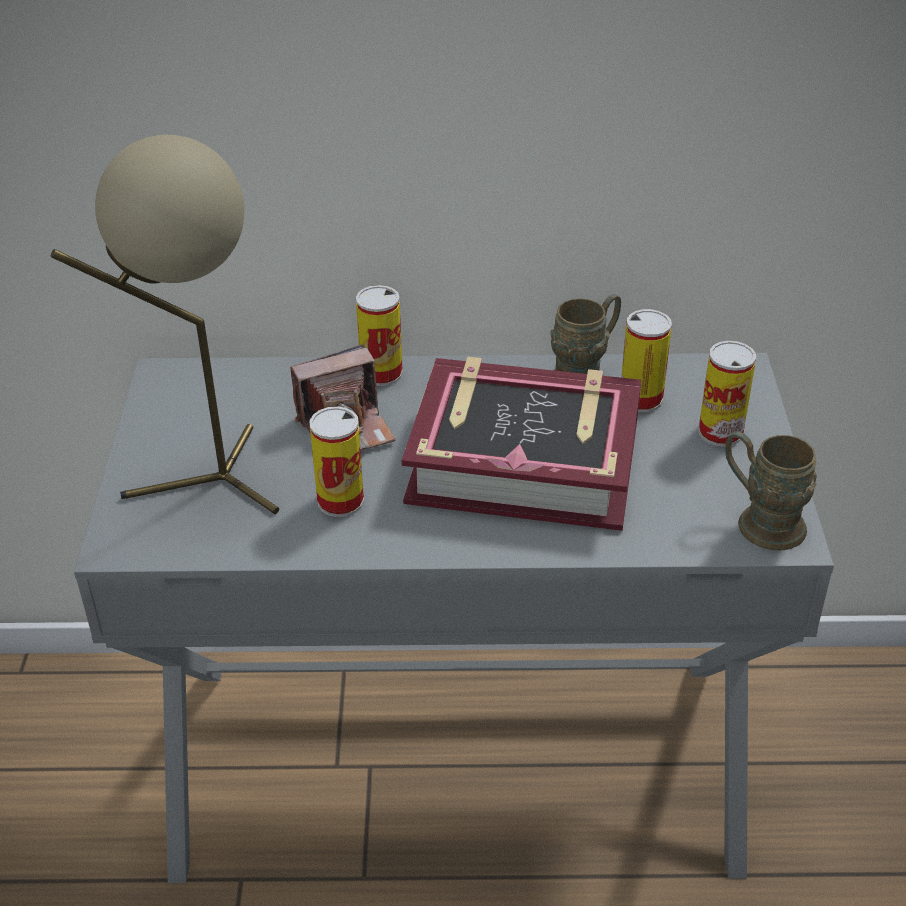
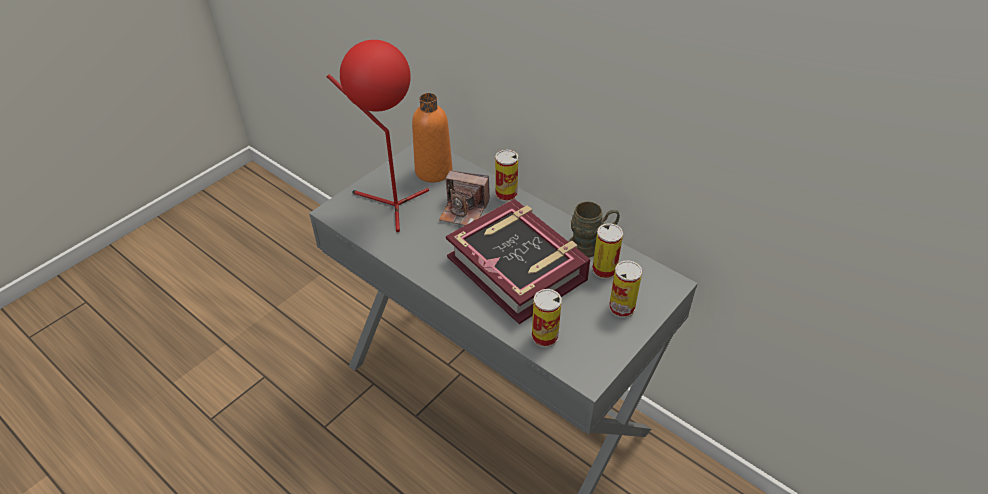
camera: 40 degrees right, 5 degrees up
(210, 481) = (390, 204): beige table lamp -> red table lamp
(223, 398) = (433, 171): none -> orange bottle
(340, 501) = (426, 241): can -> can (544, 337)
(759, 521) = (586, 359): brown mug -> none

